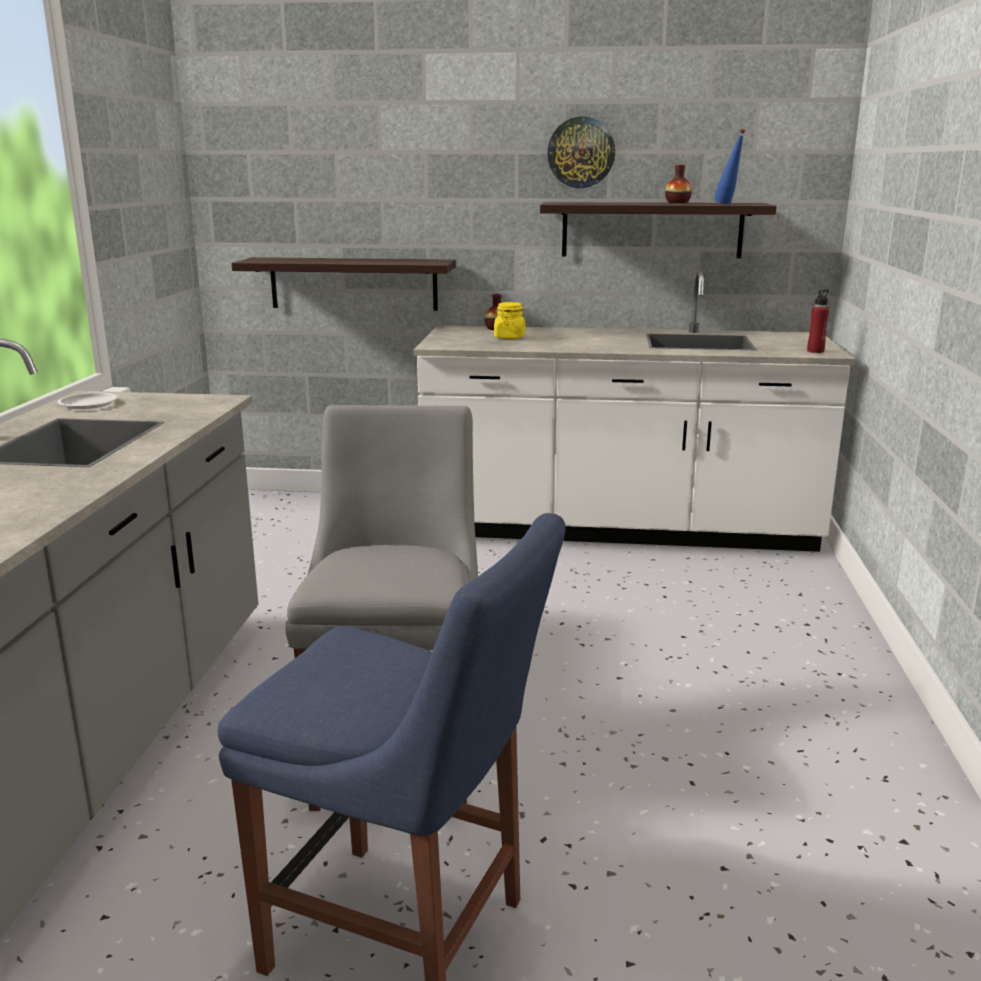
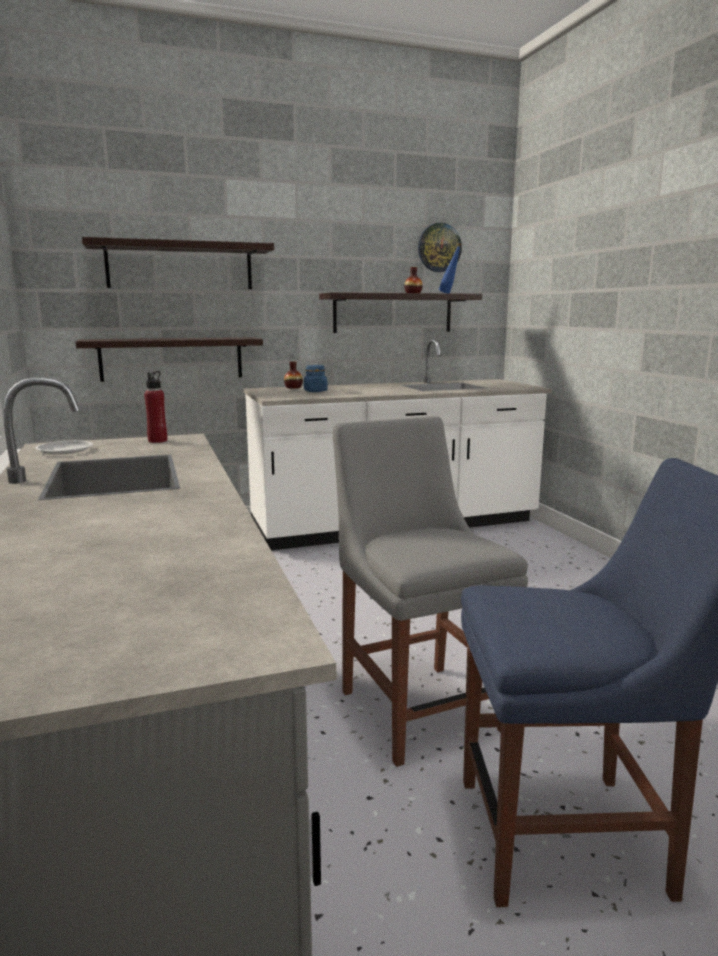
camera: 25 degrees left, 5 degrees down
(365, 169) = (180, 266): none -> shelf
(509, 337) = (315, 391): yellow jar -> blue jar
(581, 152) = (344, 258): wall clock -> wall clock (439, 247)
(815, 351) = (522, 386): red bottle -> red bottle (157, 441)

